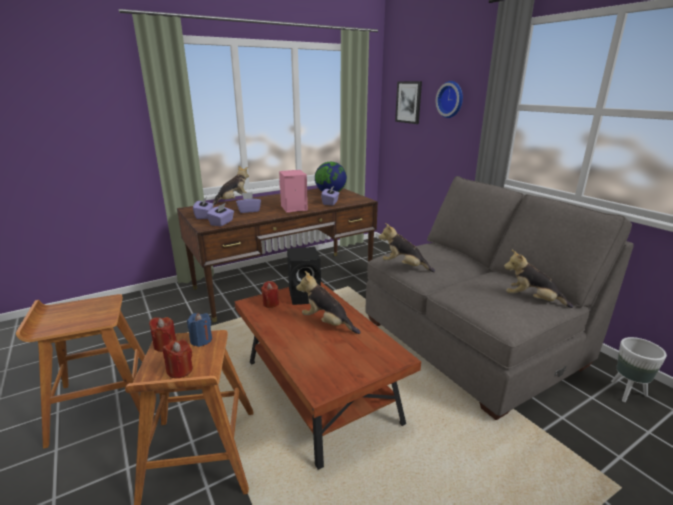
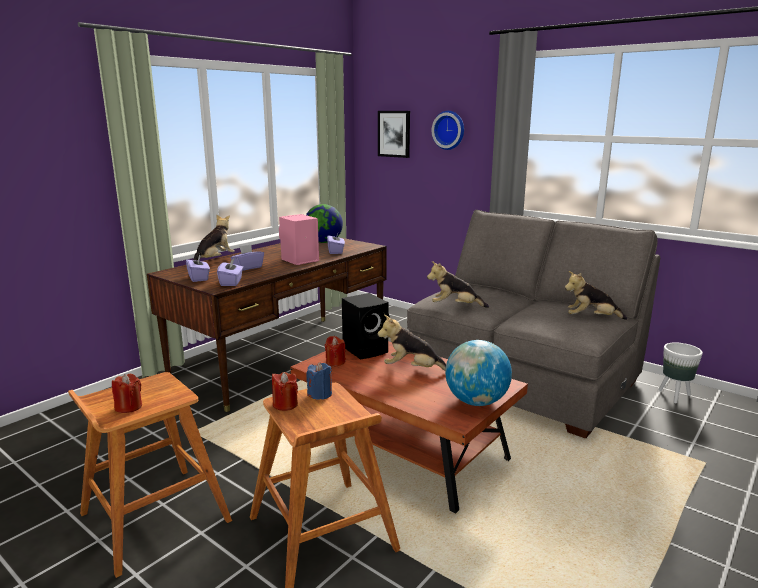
camera: 20 degrees left, 5 degrees down
(180, 370) = (330, 419): red candle -> red candle (129, 407)
(354, 372) = (476, 402): none -> globe

